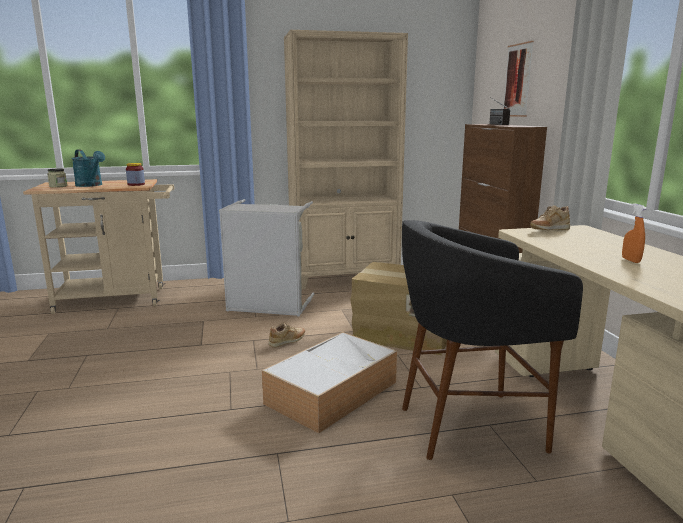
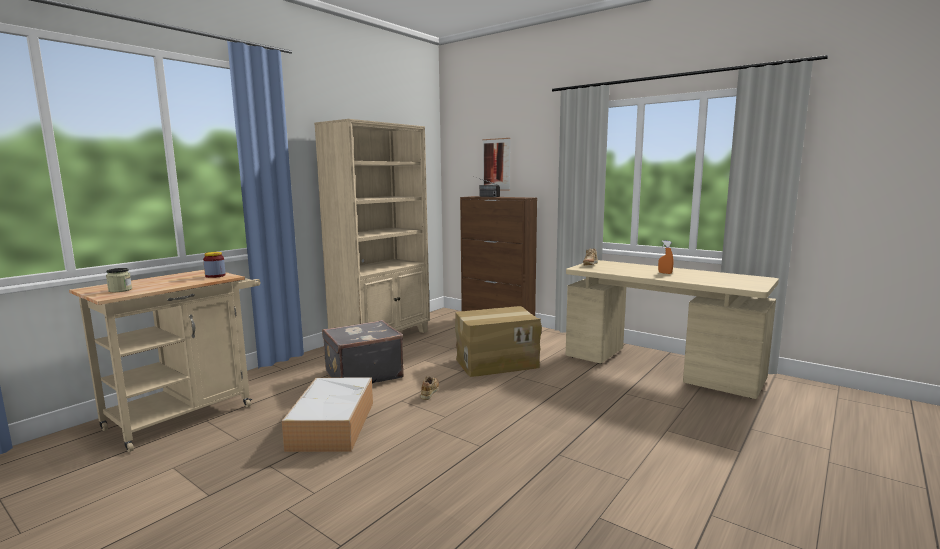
camera: 40 degrees left, 5 degrees down
(91, 185) = (162, 283): turquoise watering can -> none
(269, 306) = (363, 375): grey laundry basket -> grey suitcase
(333, 392) = (521, 410): storage box -> storage box (332, 424)
(469, 427) = (619, 398): black stool -> none

